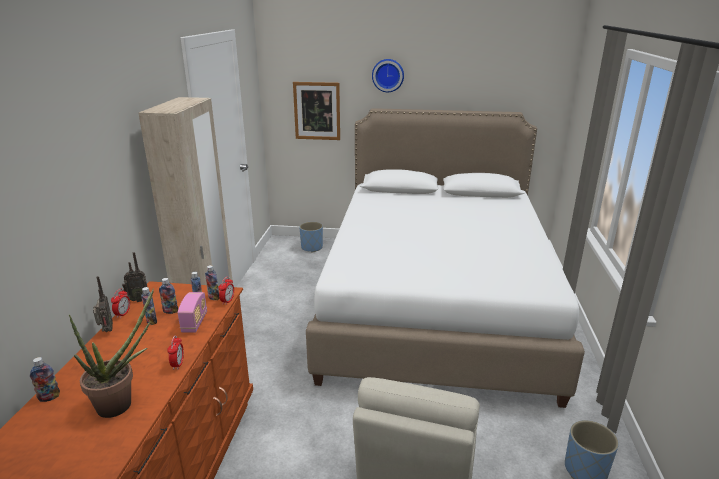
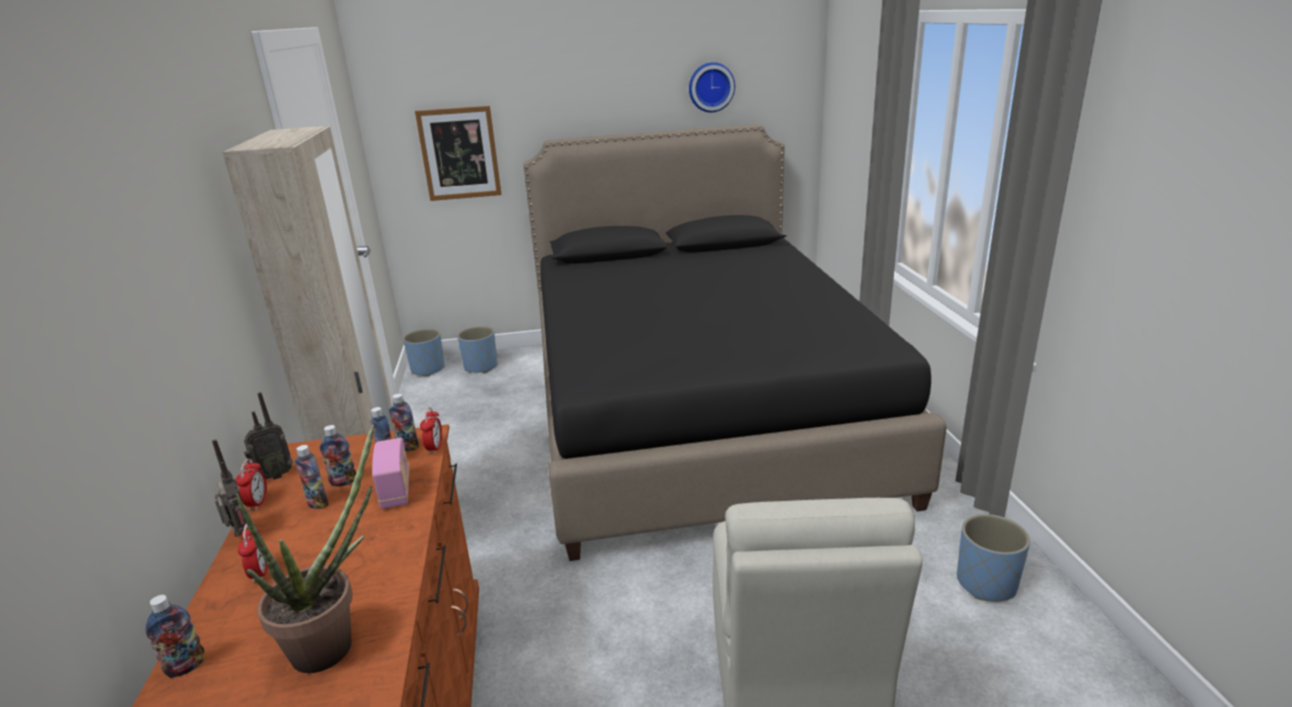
camera: 15 degrees left, 0 degrees up
(178, 364) = (402, 558): alarm clock -> alarm clock (260, 573)
(280, 243) = (428, 369): none -> blue planter
(388, 75) = (563, 88): wall clock -> wall clock (711, 87)
(435, 304) = (697, 411): white bed -> black bed

